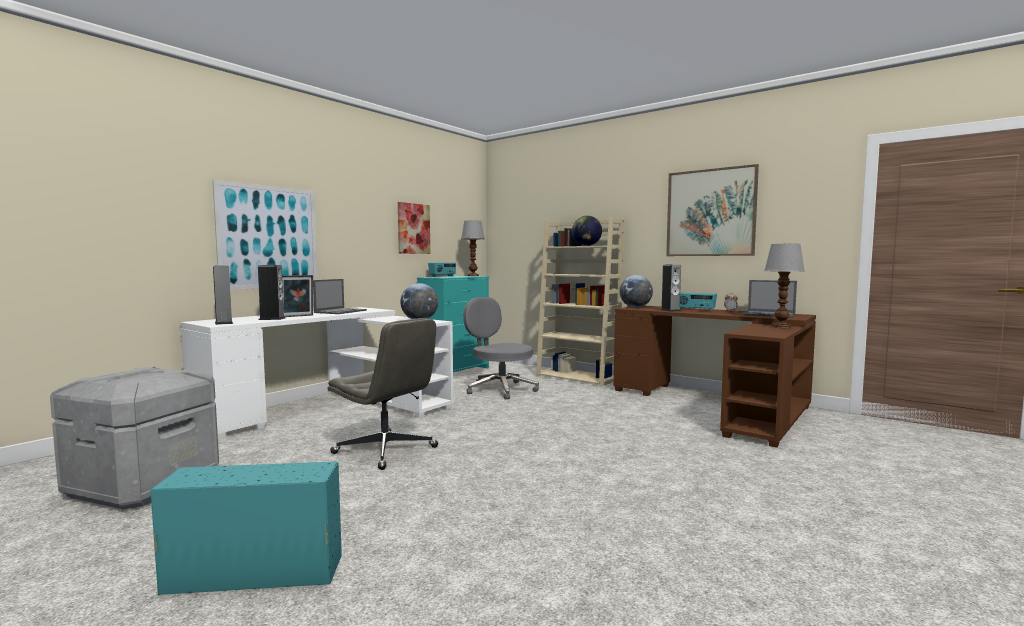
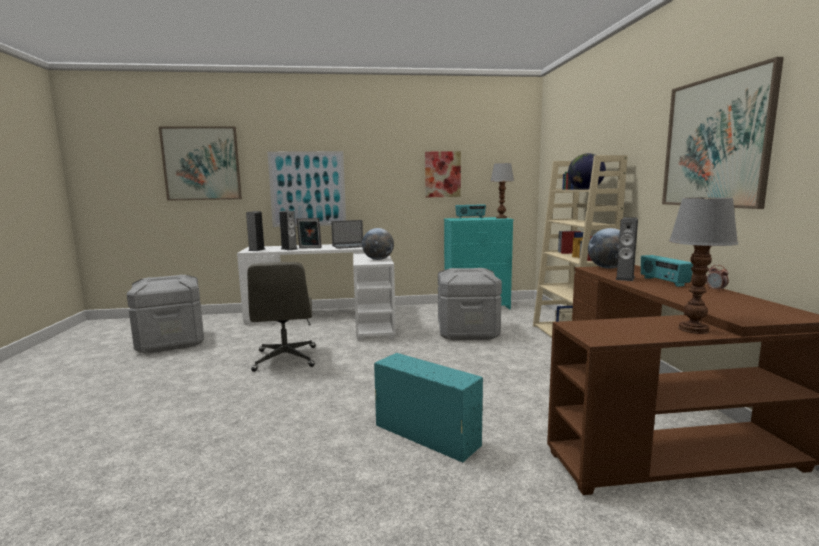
camera: 45 degrees right, 5 degrees up
(97, 186) = (201, 163): none -> picture
(252, 574) = (92, 406): turquoise storage box -> turquoise storage box (425, 434)
(500, 389) = (468, 332): grey office chair -> grey storage box
(770, 314) = (741, 306): laptop -> none

